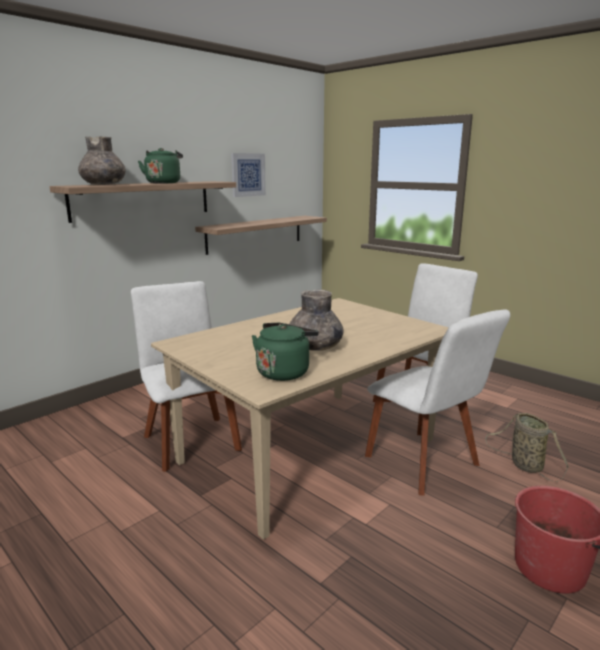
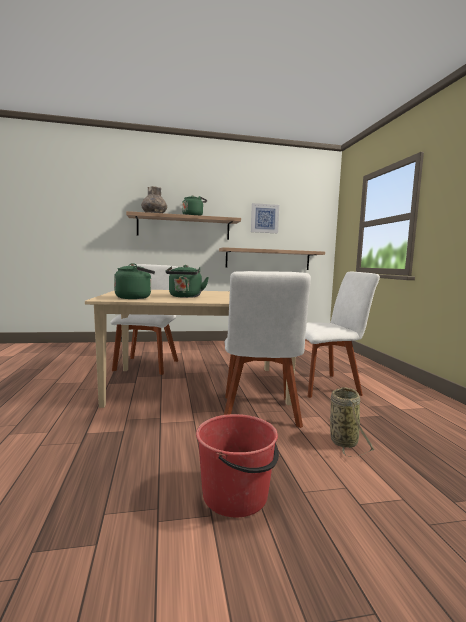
camera: 35 degrees right, 10 degrees down
(315, 347) = (185, 297): grey vase -> green kettle

